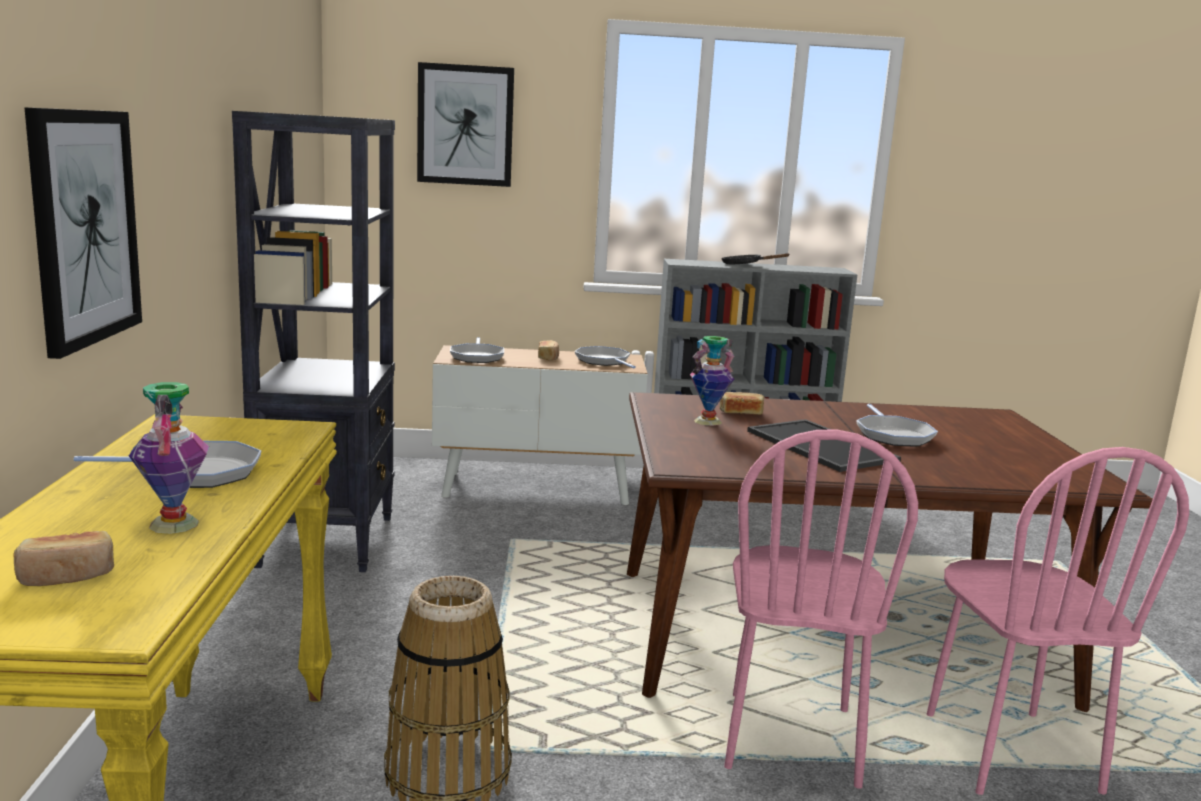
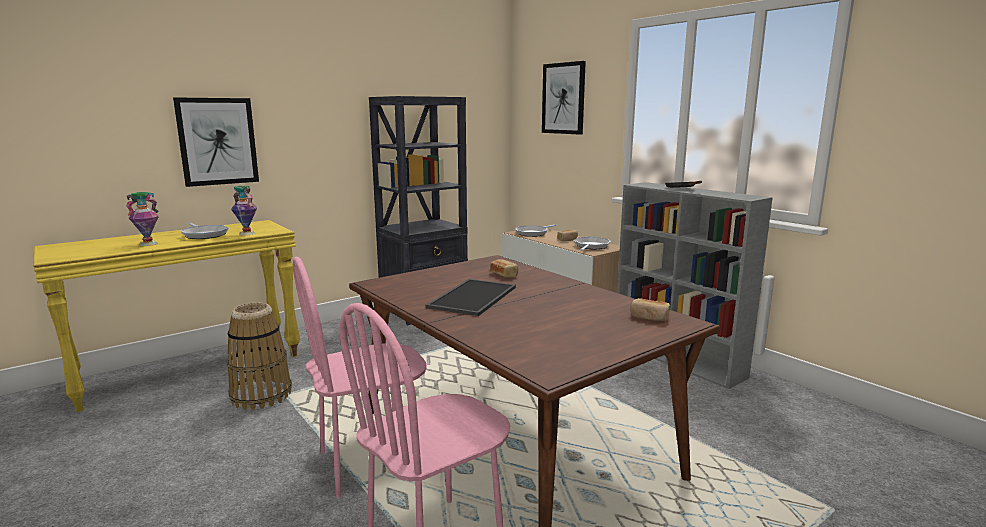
camera: 55 degrees right, 0 degrees up
(67, 576) = (93, 247): bread -> bread (649, 317)
(708, 421) = (470, 273): vase -> vase (246, 234)
(892, 435) = (539, 306): frying pan -> none

